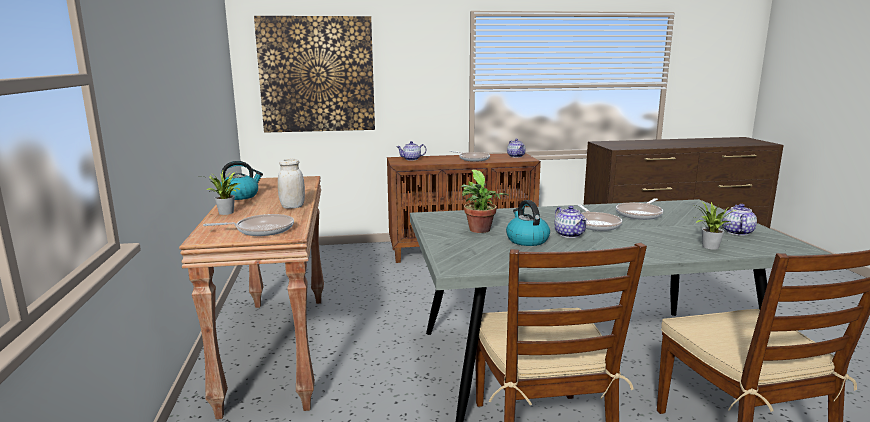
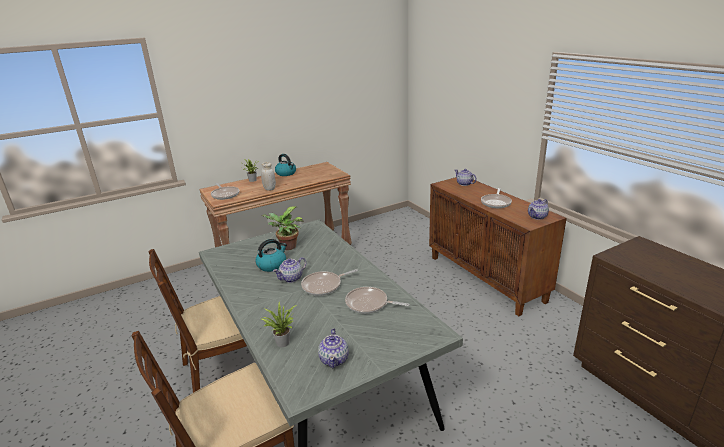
camera: 70 degrees right, 10 degrees up
(317, 74) = (444, 95): picture -> none
(737, 232) = (334, 359): teapot -> teapot turned 90 degrees clockwise

